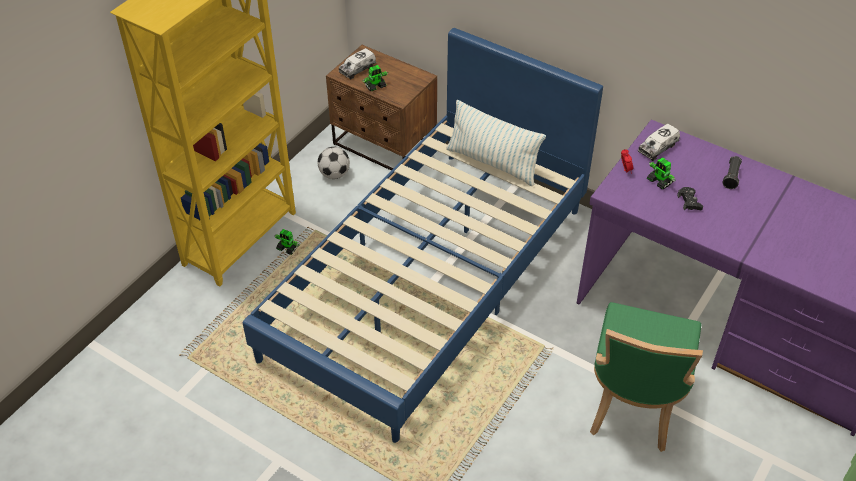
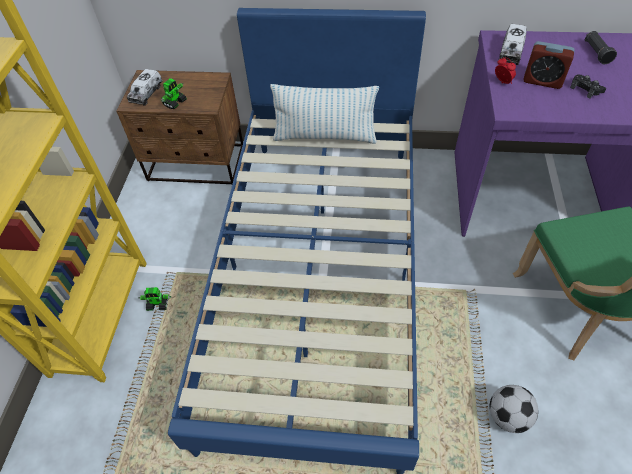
camera: 25 degrees left, 5 degrees up
(334, 174) = (164, 208): football -> football (507, 416)
(659, 181) = (542, 81): toy robot -> alarm clock

